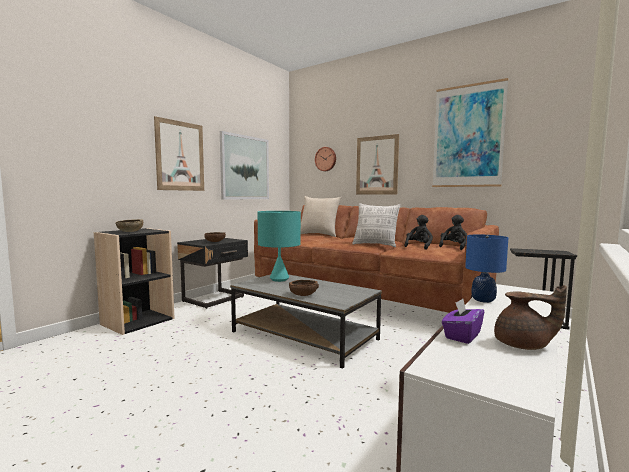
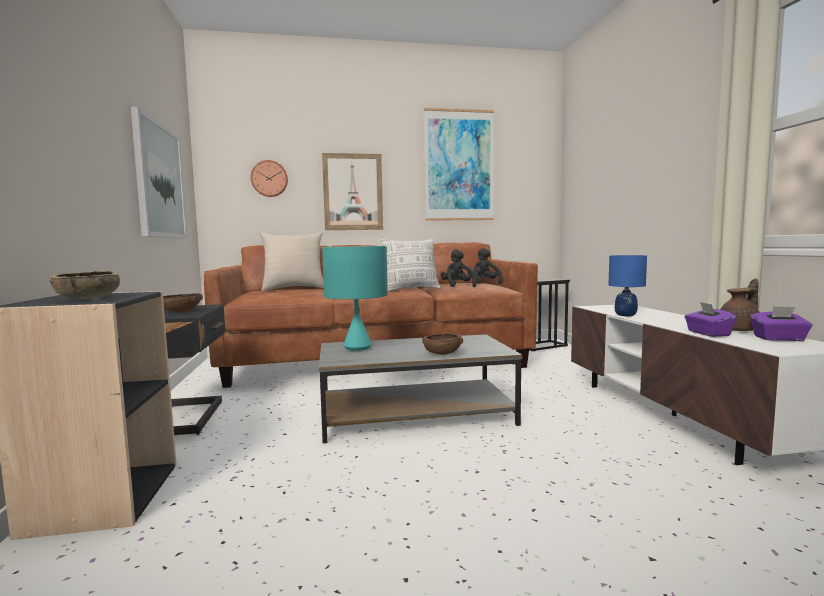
camera: 45 degrees left, 0 degrees up
(180, 156) = (91, 143): picture -> none
(512, 365) = (779, 338): none -> purple tissue box

